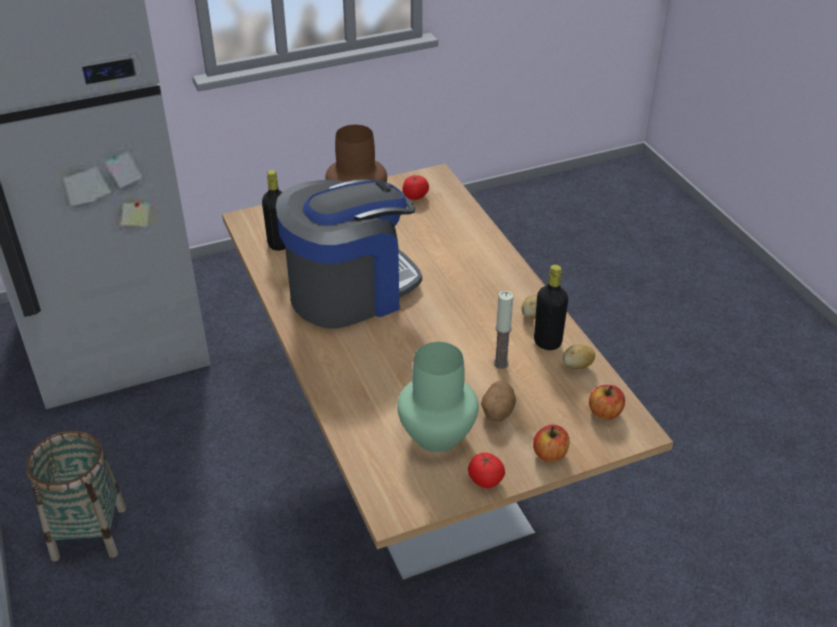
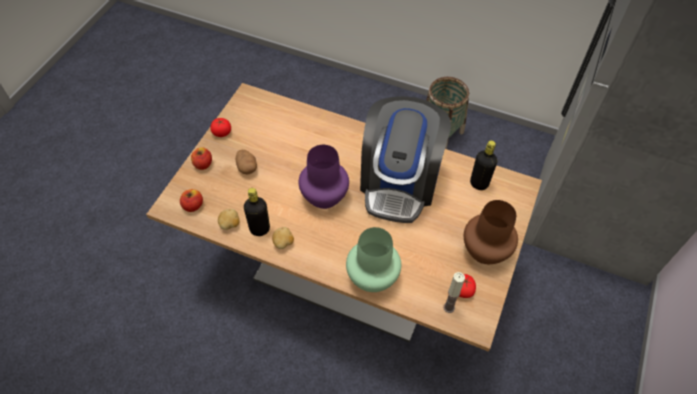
camera: 135 degrees right, 15 degrees up
(438, 436) = (263, 137): green vase -> green vase (371, 277)
(444, 328) = (323, 196): none -> purple vase
(501, 363) = (272, 196): candle -> candle (449, 307)

